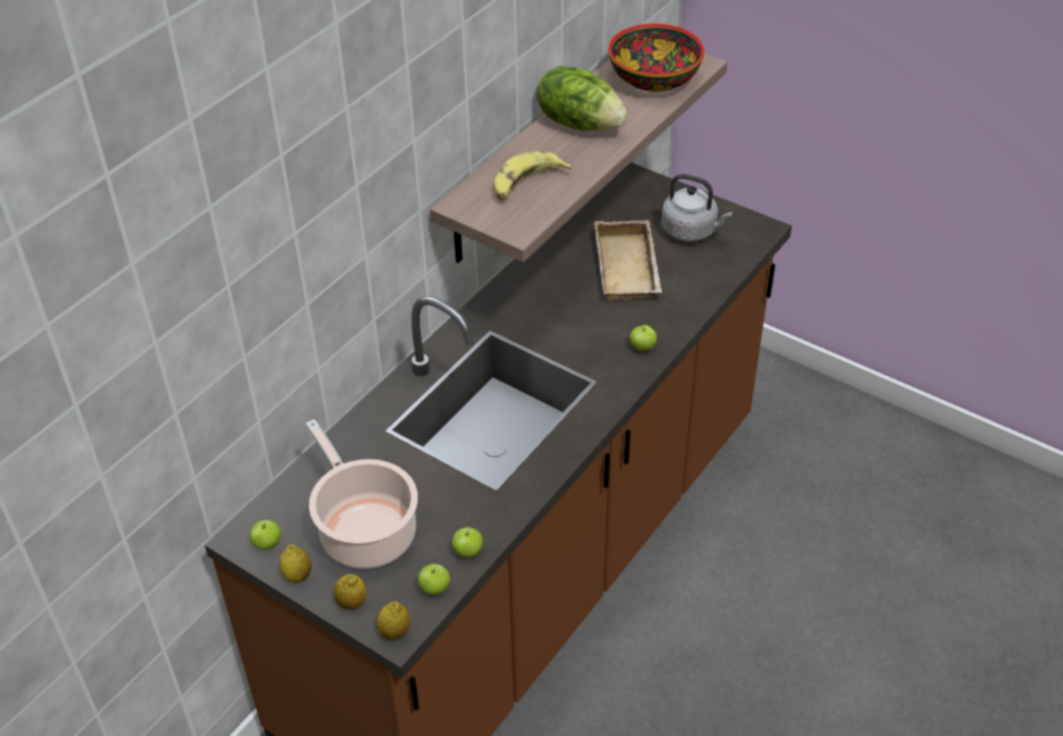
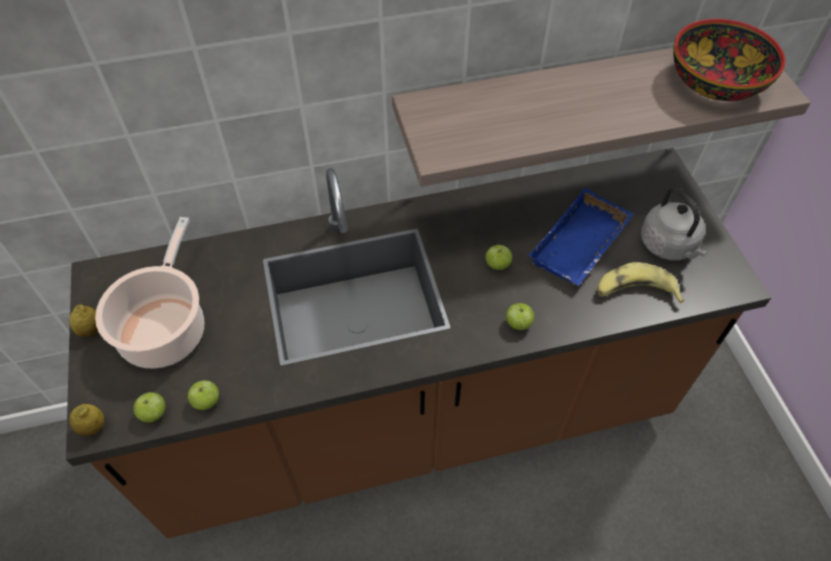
camera: 40 degrees right, 10 degrees up
(267, 544) = (102, 291): apple -> apple (497, 265)
(352, 603) = (96, 379): lemon -> none
(527, 184) = (492, 117): banana -> banana (634, 291)
(580, 123) = (600, 88): lettuce -> none
(629, 268) = (581, 246): beige tray -> blue tray

